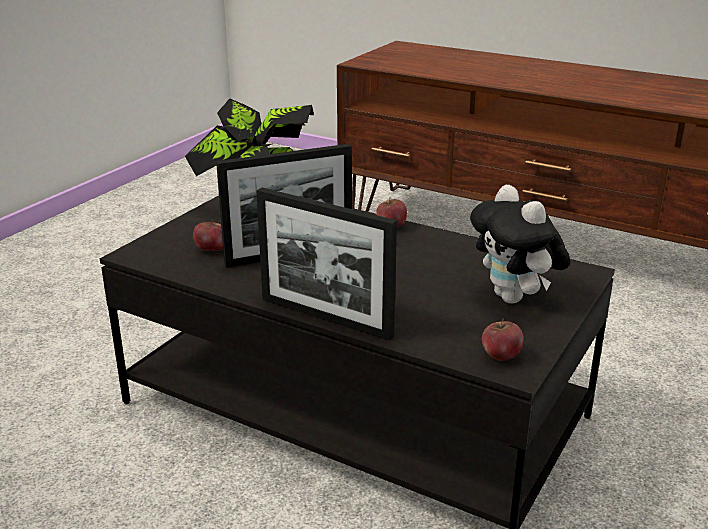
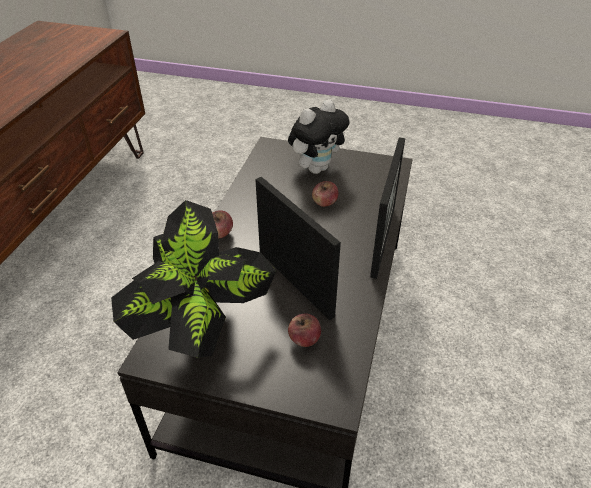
camera: 105 degrees left, 15 degrees up
(501, 355) = (384, 169): apple -> apple (324, 203)

